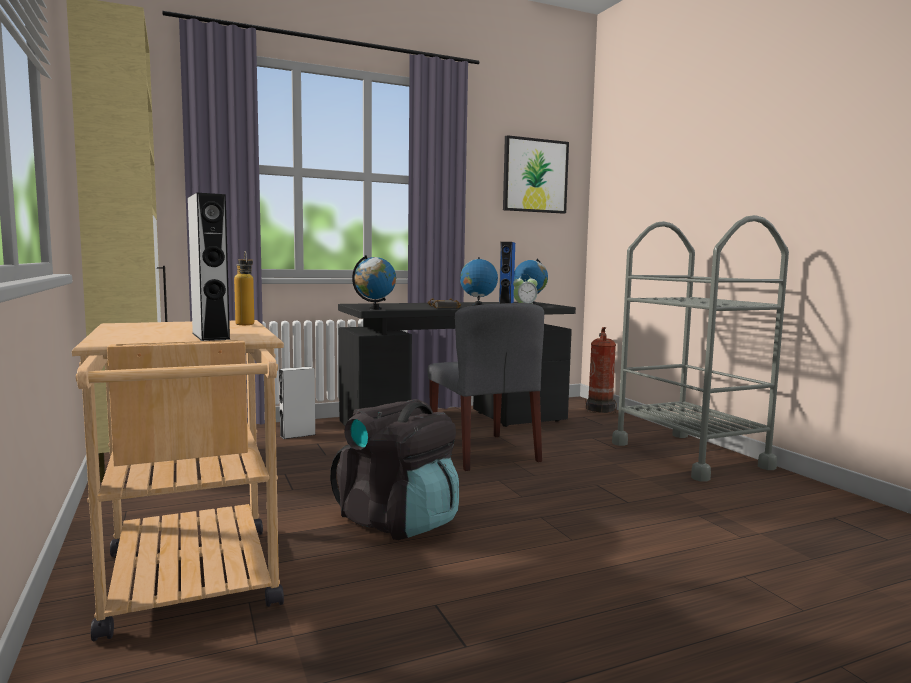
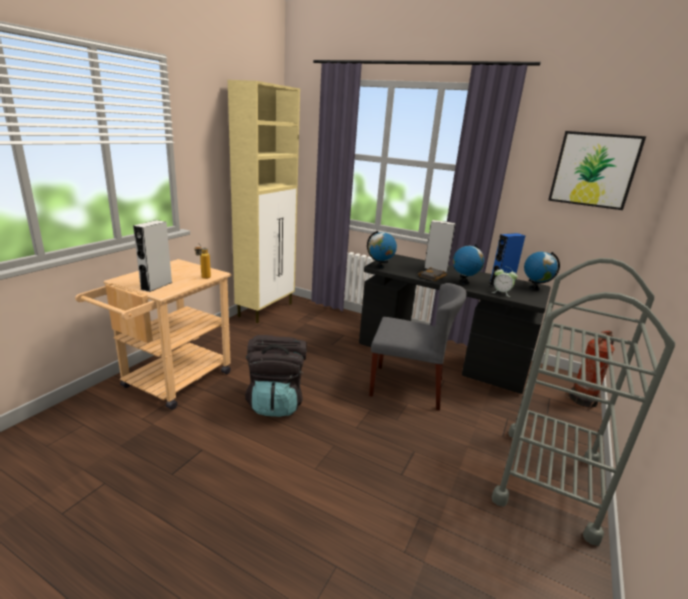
camera: 50 degrees right, 15 degrees up
(297, 435) = (346, 325): grey speaker -> grey speaker (435, 269)
(483, 452) = (407, 387): grey chair -> grey chair turned 105 degrees counterclockwise

